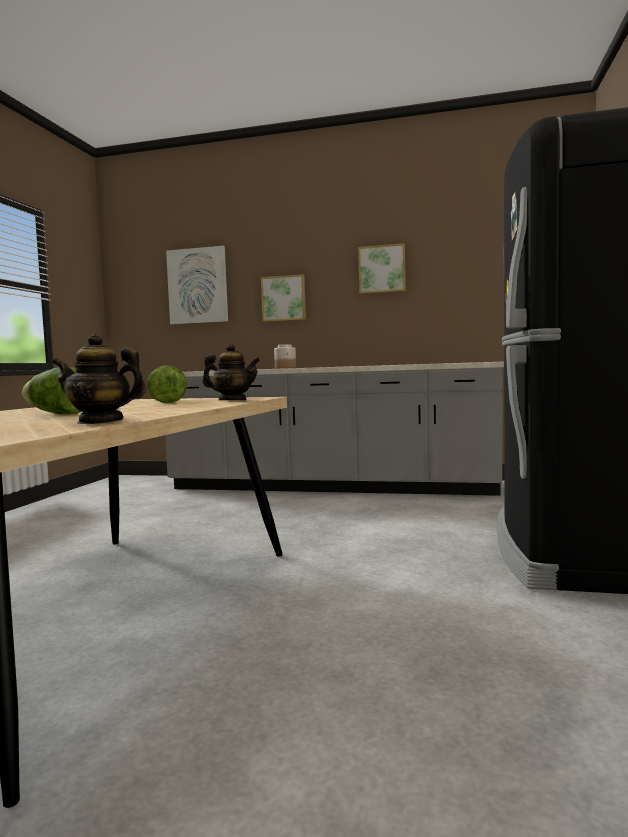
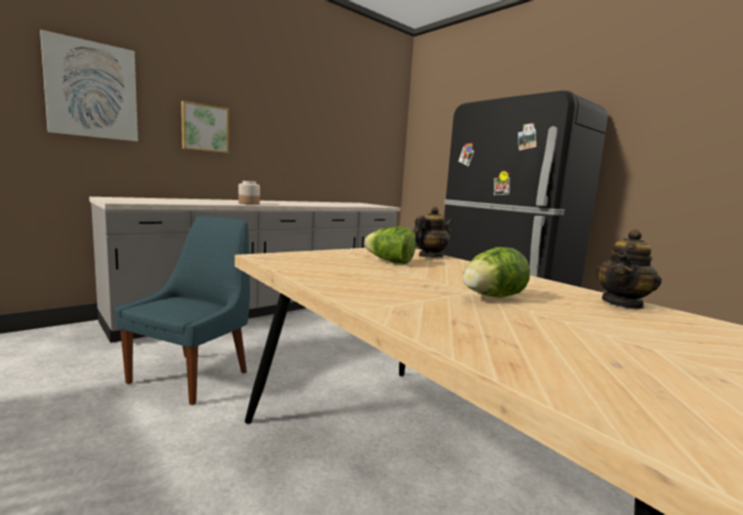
camera: 55 degrees left, 5 degrees up
(159, 514) = (193, 376): none -> blue chair
(382, 269) = (293, 120): picture -> none

